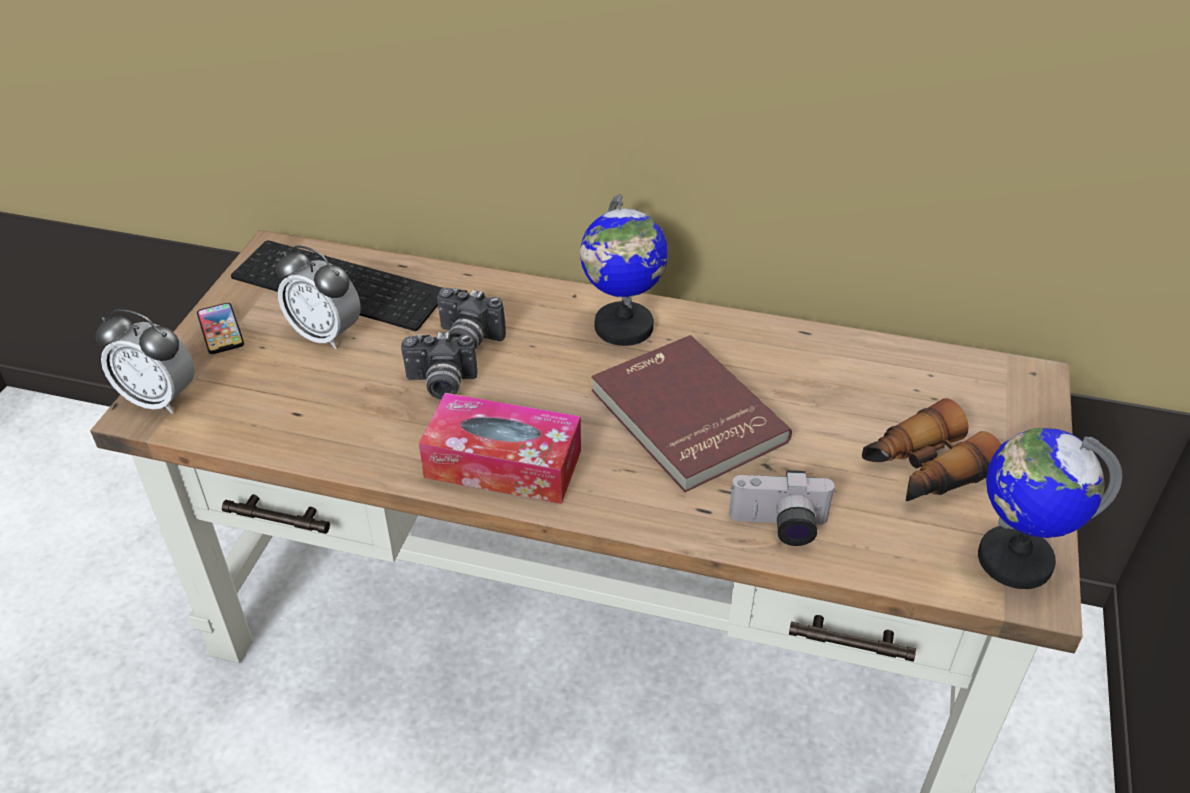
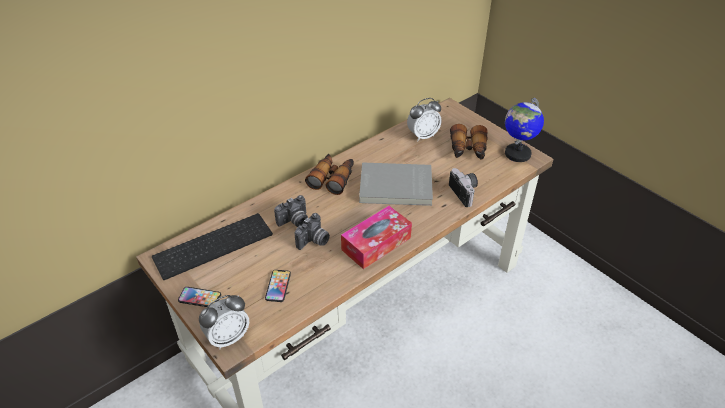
camera: 55 degrees left, 0 degrees up
(304, 396) = (278, 286): none -> phone
(326, 334) = (244, 263): alarm clock -> alarm clock (423, 136)
(623, 327) = (332, 178): globe -> binoculars
(685, 417) = (395, 187): red book -> grey book
(779, 527) = (465, 192): camera -> camera turned 60 degrees counterclockwise

